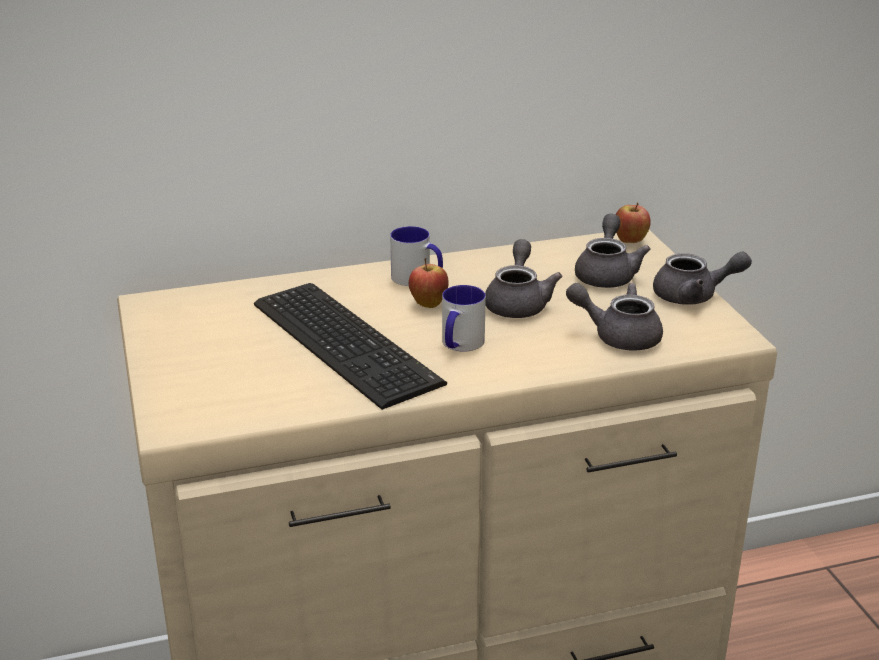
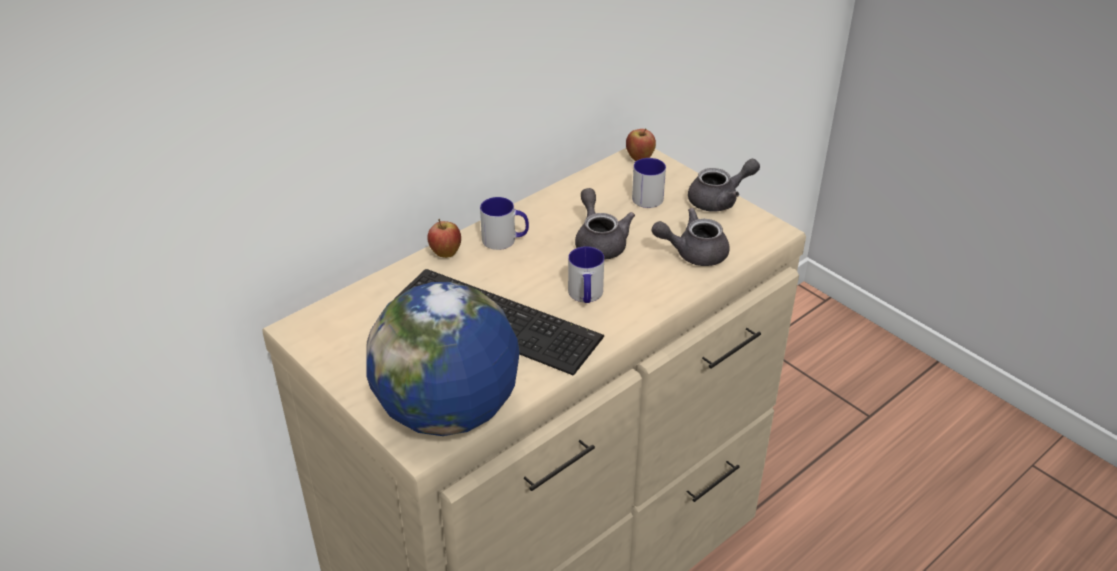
camera: 25 degrees left, 10 degrees up
(223, 406) = (448, 412): none -> globe
(428, 304) = (533, 263): apple -> apple (445, 254)
(607, 274) = (644, 195): grey teapot -> mug

